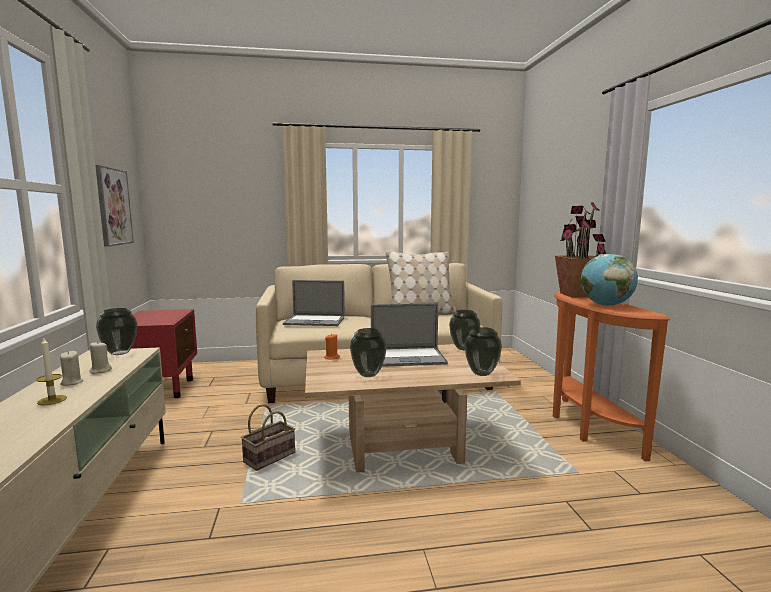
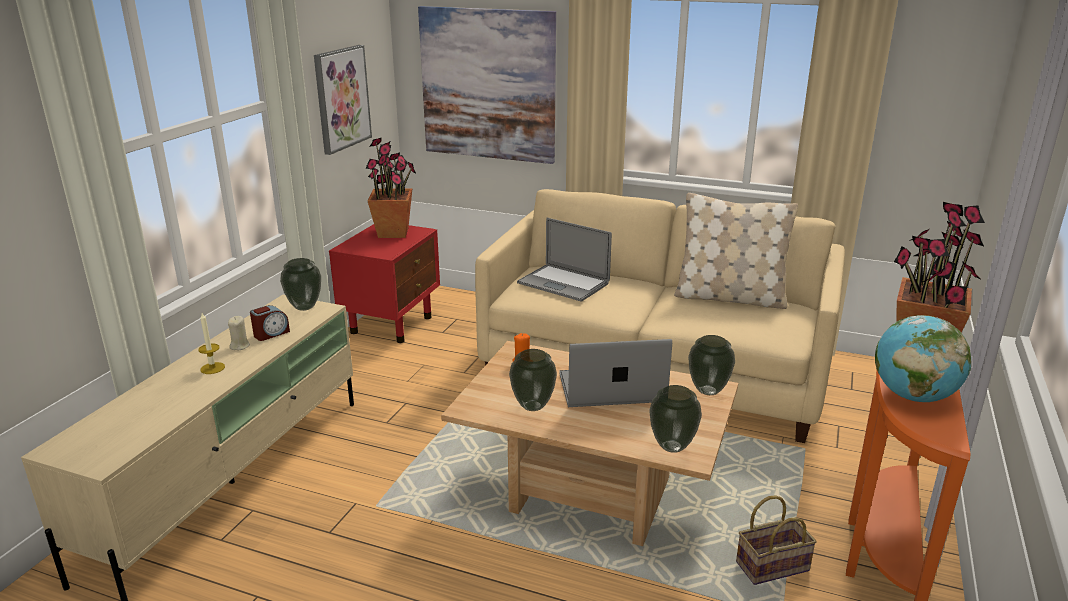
camera: 30 degrees right, 15 degrees up
(100, 371) = (271, 334): beige candle -> alarm clock
(159, 313) = (394, 233): none -> potted plant
(222, 206) = (488, 85): none -> picture
(270, 457) = (438, 458): basket -> basket (773, 565)
(407, 357) = (611, 388): laptop -> laptop turned 150 degrees clockwise

